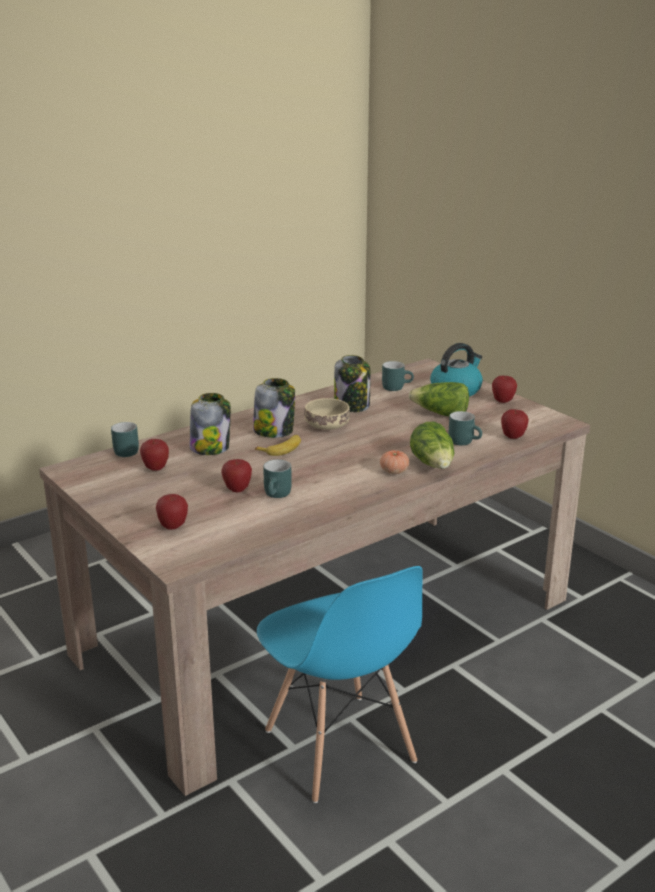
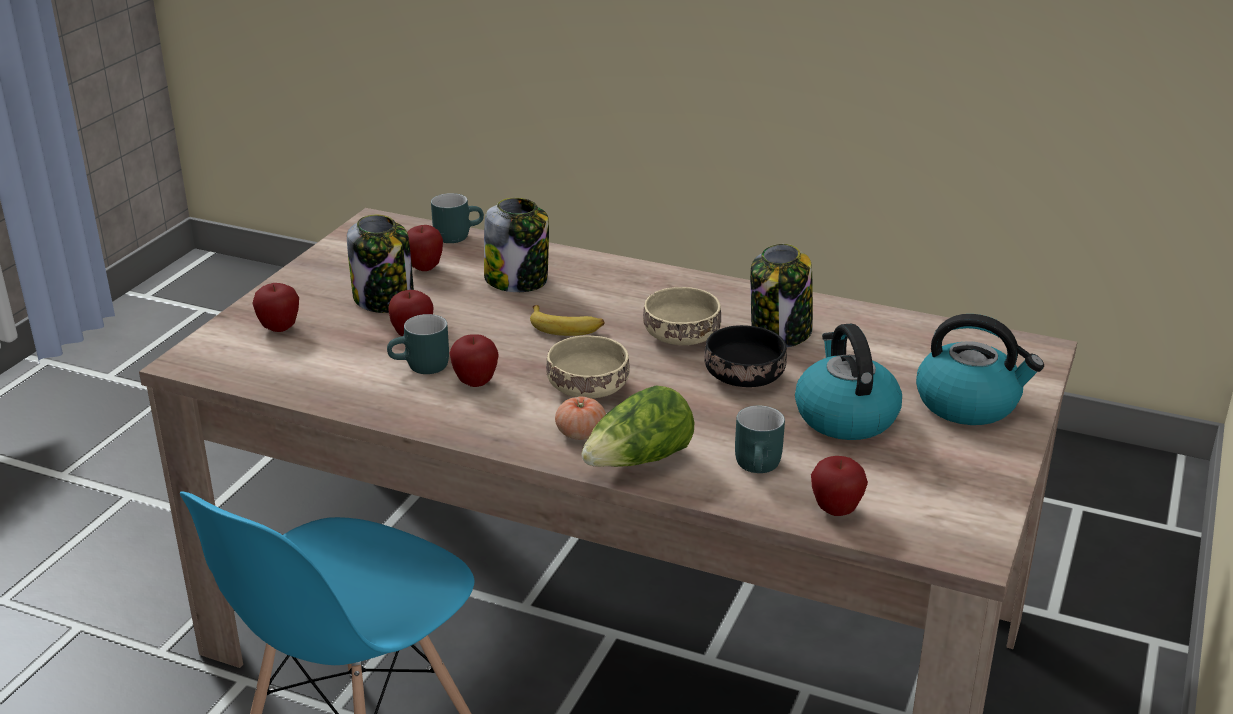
camera: 60 degrees right, 5 degrees up
(274, 431) = (618, 304): jar -> jar (384, 299)
(352, 458) = (590, 388): none -> beige bowl
(384, 423) = (746, 377): none -> black bowl
(396, 387) = (903, 348): turquoise mug -> none
(440, 414) = (844, 416): lettuce -> kettle
(503, 401) = (983, 462): apple -> apple (475, 383)

